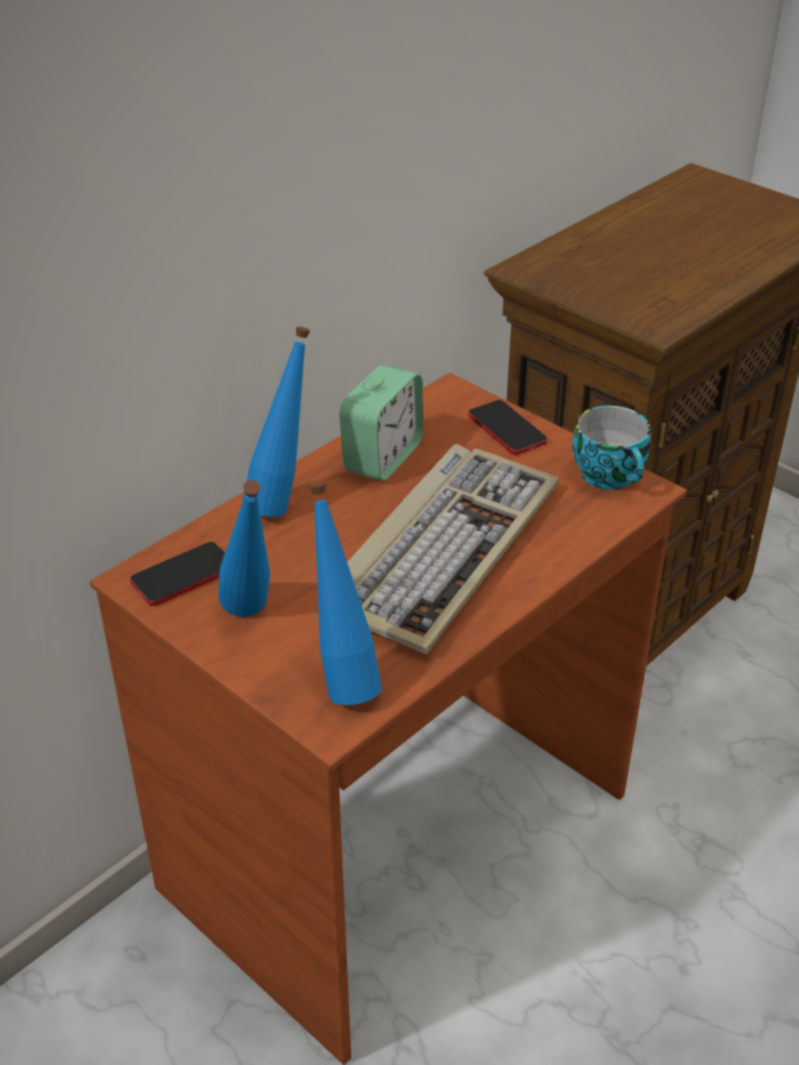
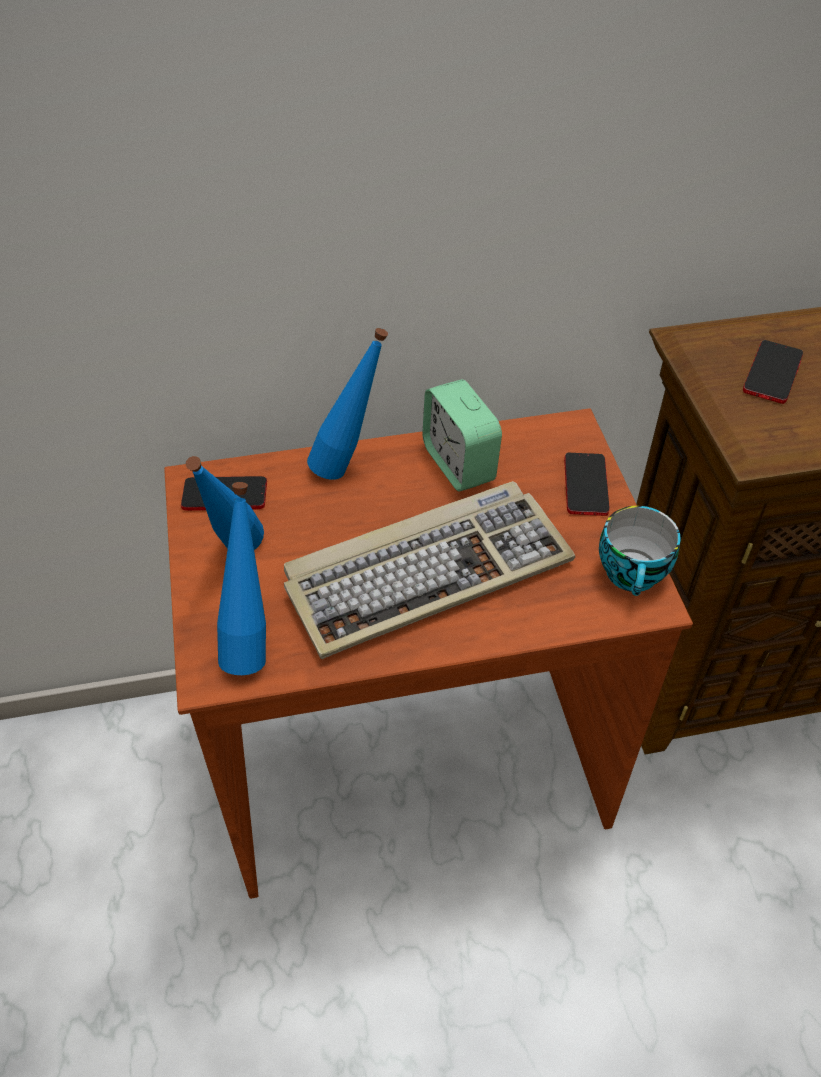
camera: 35 degrees right, 10 degrees up
(382, 457) = (459, 464): alarm clock -> alarm clock turned 90 degrees clockwise
(614, 266) = (772, 373): none -> phone

